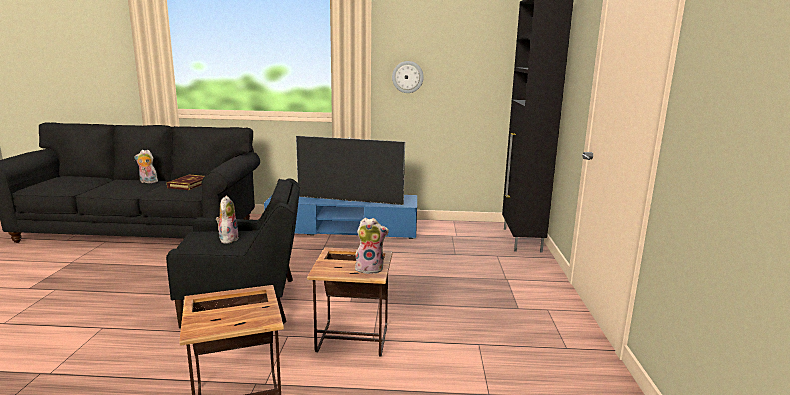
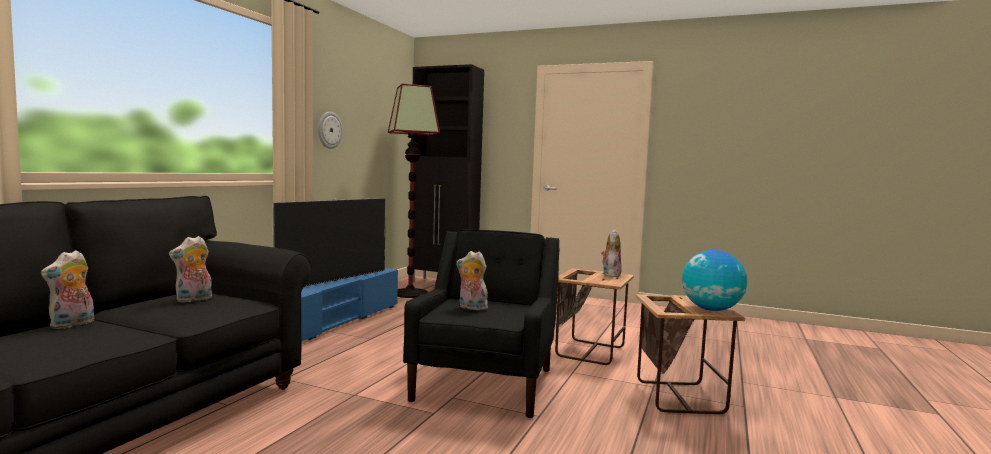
camera: 70 degrees left, 10 degrees down
(189, 184) = (193, 300): book -> plush toy
(208, 322) = (711, 309): none -> globe
(462, 236) = (410, 293): none -> floor lamp

